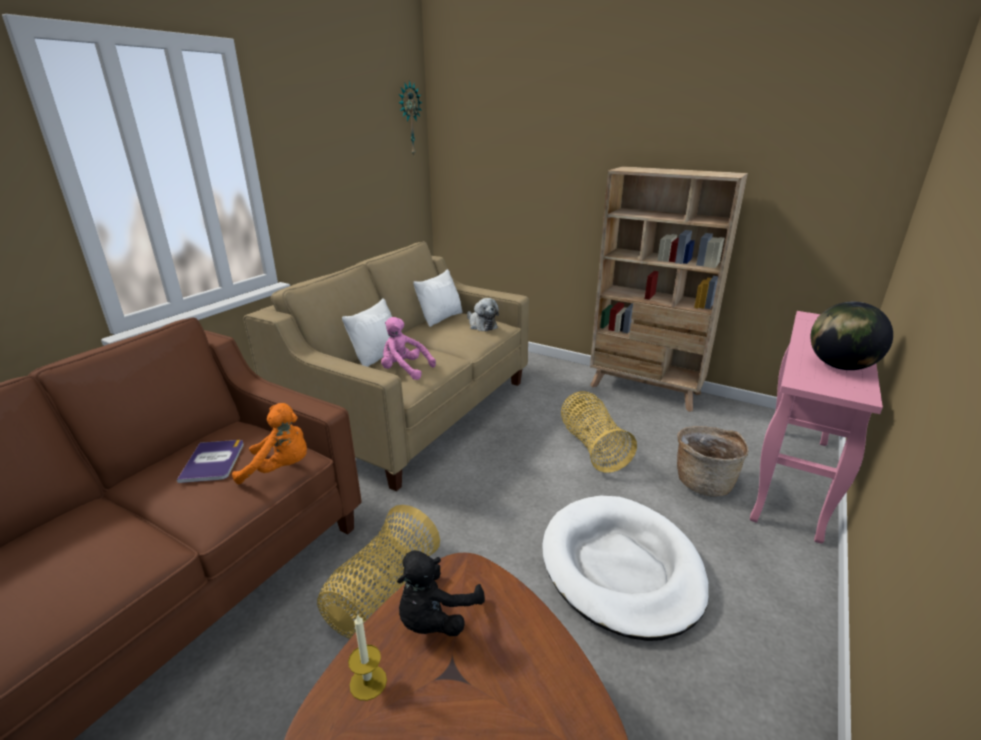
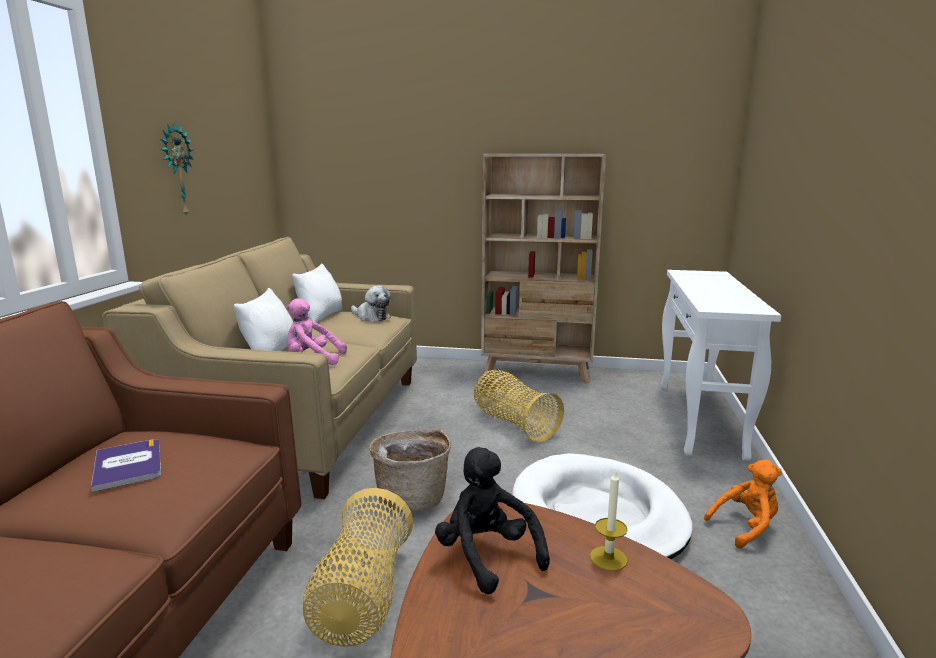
camera: 20 degrees left, 10 degrees down
(280, 468) = (226, 457): orange plush toy -> orange plush toy (745, 527)
(368, 682) = (453, 624): candle -> candle (608, 558)
(409, 119) = (254, 113): wall clock -> wall clock (176, 170)
(435, 618) = (487, 556): black plush toy -> black plush toy turned 135 degrees clockwise
(704, 481) = (630, 434): basket -> basket (412, 497)
(792, 479) = (700, 419): pink console table -> white console table
(840, 366) = (730, 297): globe -> none

